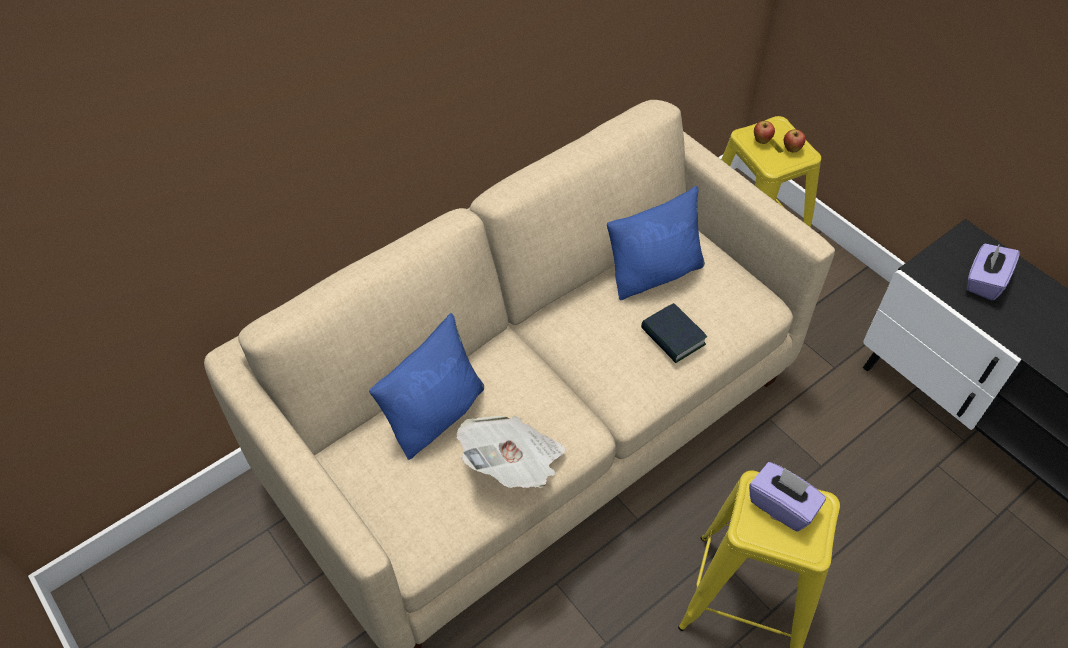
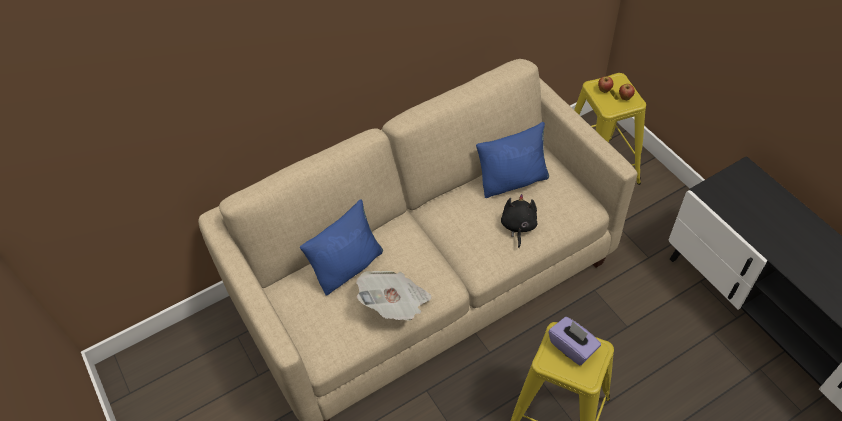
camera: 10 degrees right, 0 degrees up
(673, 337) = (518, 226): book -> black plush toy
(984, 281) = (751, 202): purple tissue box -> none

